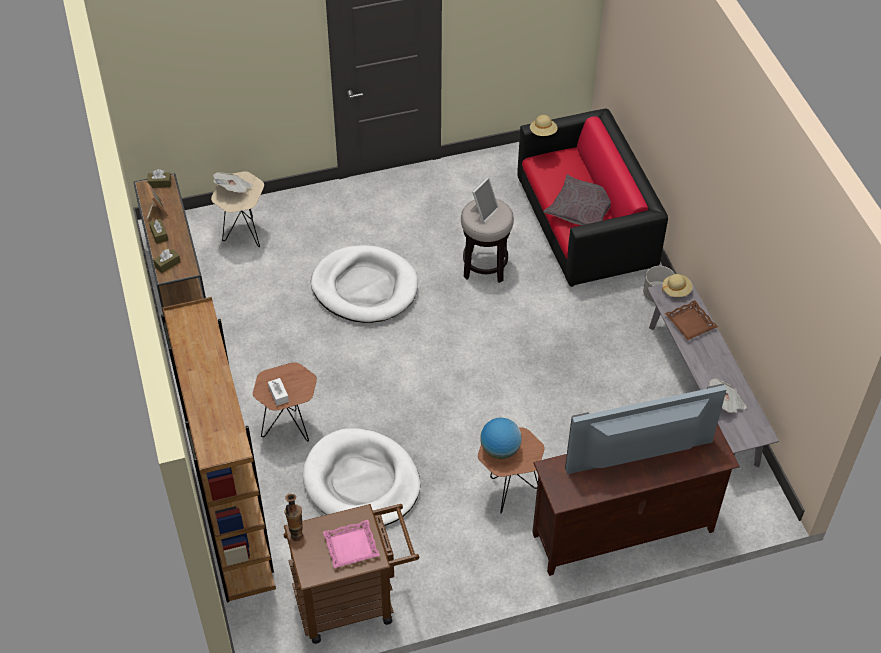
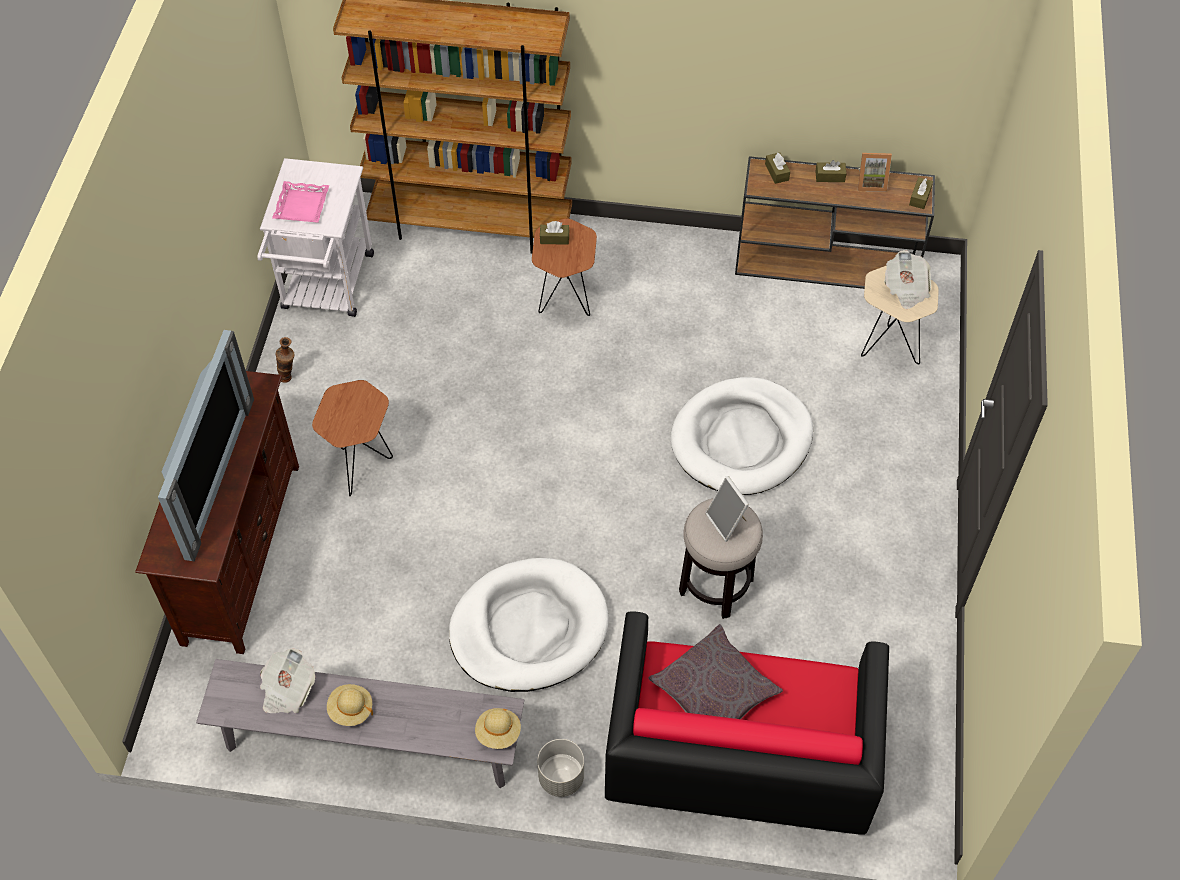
camera: 115 degrees right, 5 degrees up
(278, 395) = (554, 238): white tissue box -> brown tissue box
(296, 533) = (346, 171): vase -> vase (289, 378)
(353, 600) = (326, 288): brown cart -> white cart
(361, 482) = (459, 341): white dog bed -> white dog bed (529, 629)
(500, 449) = (359, 403): globe -> none
(543, 132) = (857, 665): beige hat -> beige hat (350, 710)
(690, 323) = (434, 719): brown tray -> none

